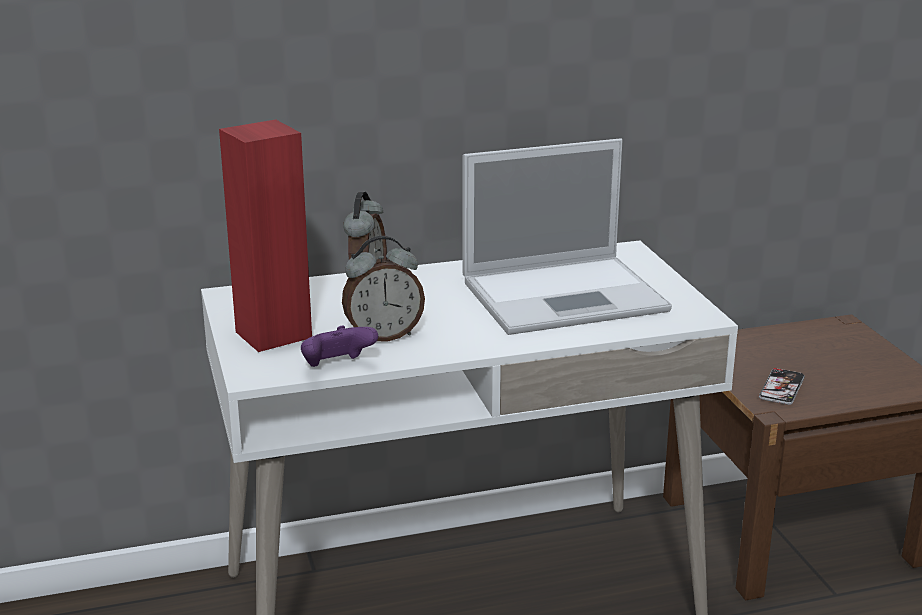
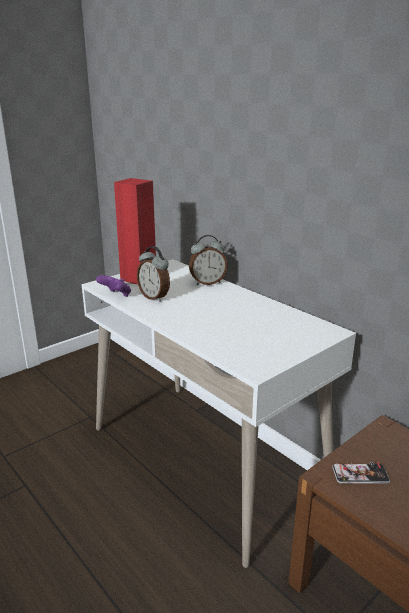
camera: 65 degrees right, 0 degrees up
(567, 295) = (245, 326): laptop -> none

